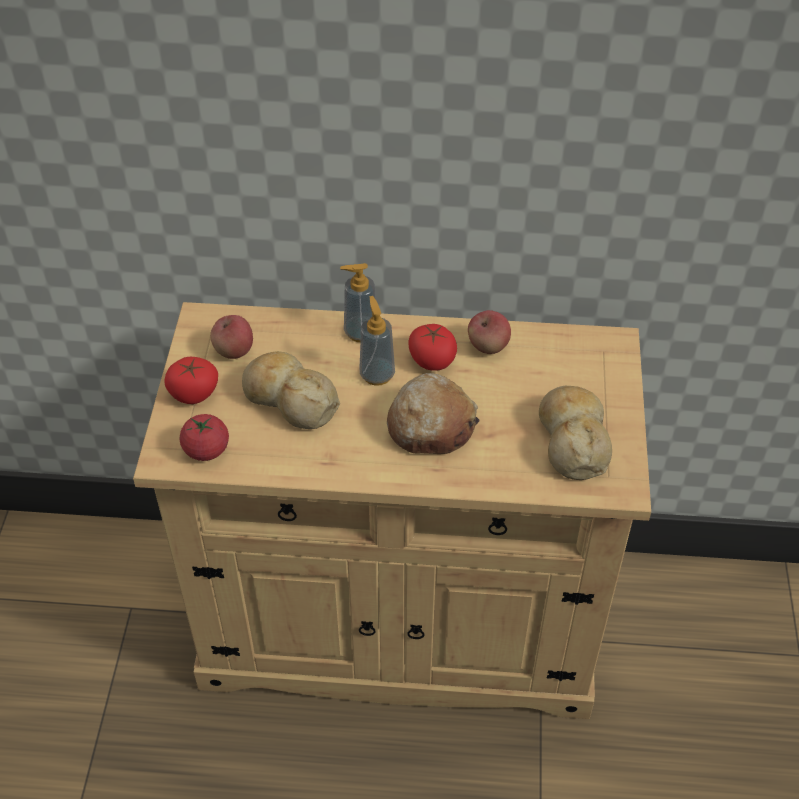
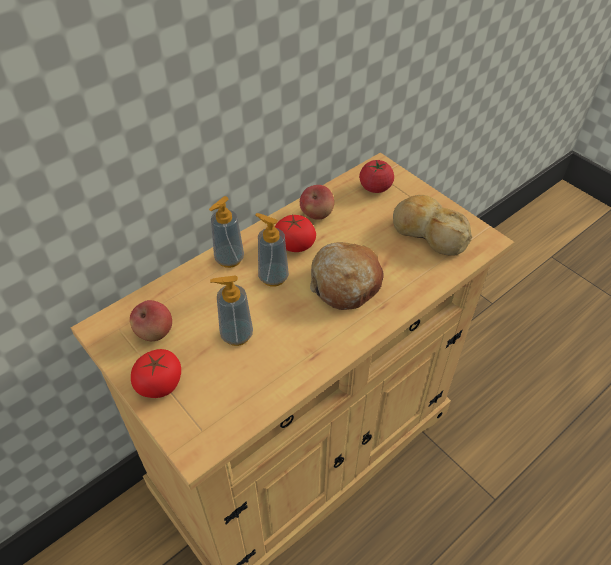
camera: 45 degrees left, 0 degrees up
(206, 450) = (220, 416): tomato -> tomato (375, 187)
(290, 399) = (236, 335): bread -> soap dispenser

